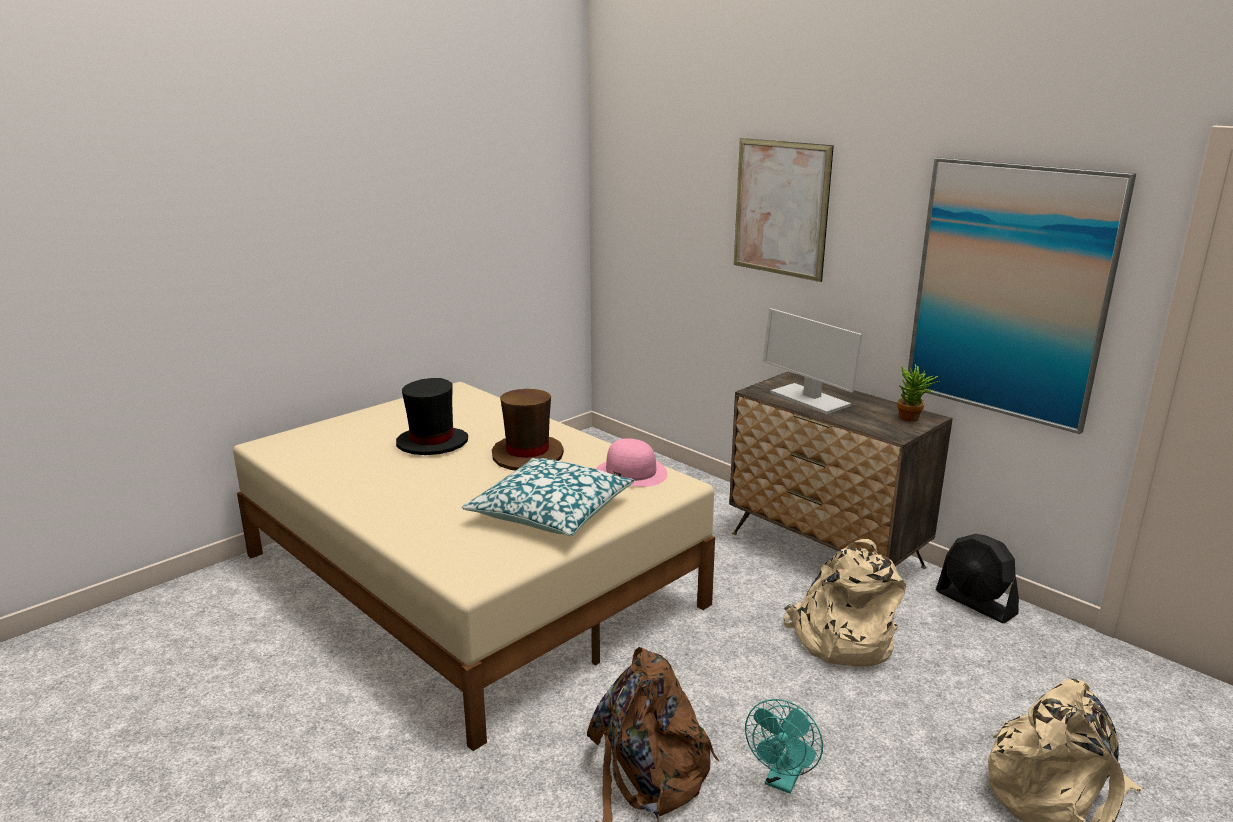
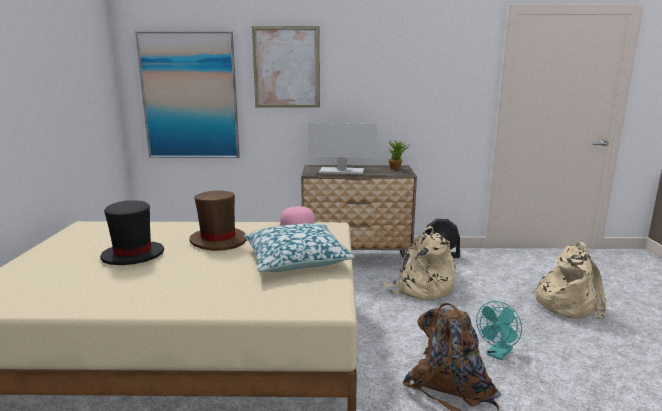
camera: 45 degrees left, 5 degrees down
(783, 780) = (497, 354): turquoise fan -> turquoise fan turned 60 degrees clockwise
(1009, 292) = (428, 93): picture -> picture (190, 96)

